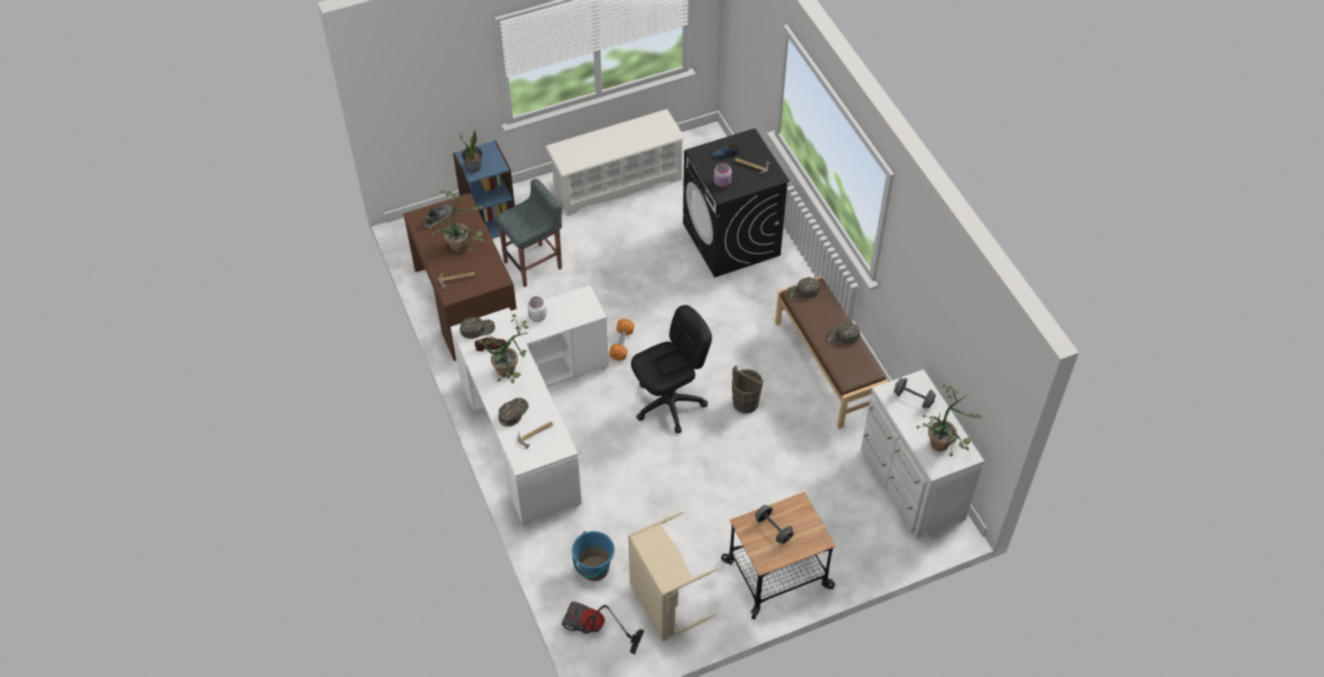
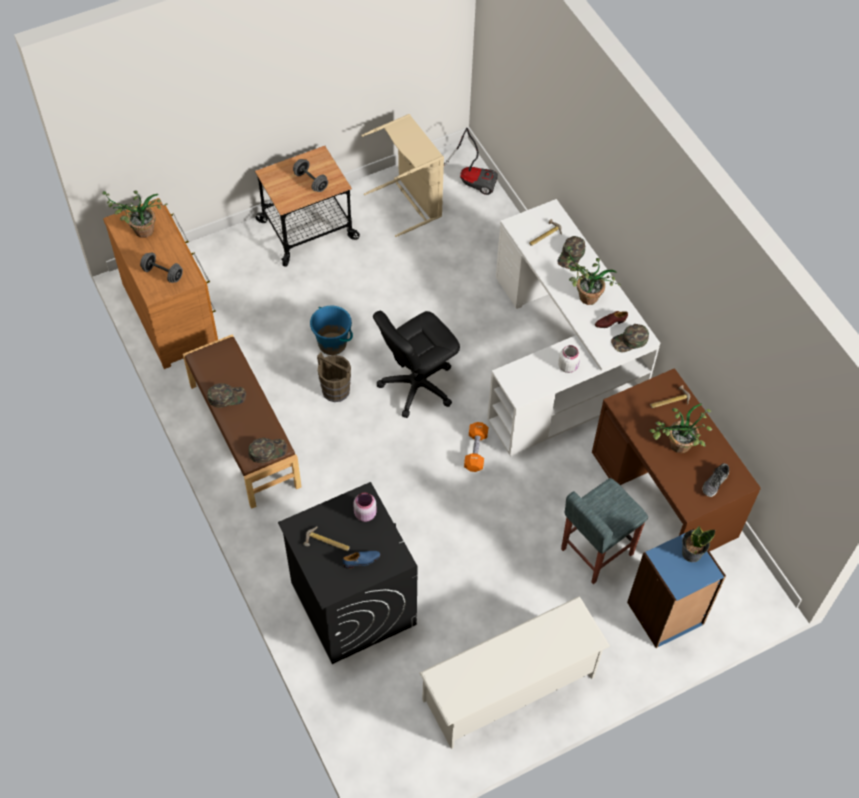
camera: 175 degrees right, 5 degrees up
(594, 568) = (475, 227): blue bucket -> blue bucket (332, 343)
(910, 485) = (172, 314): white dresser -> brown dresser

